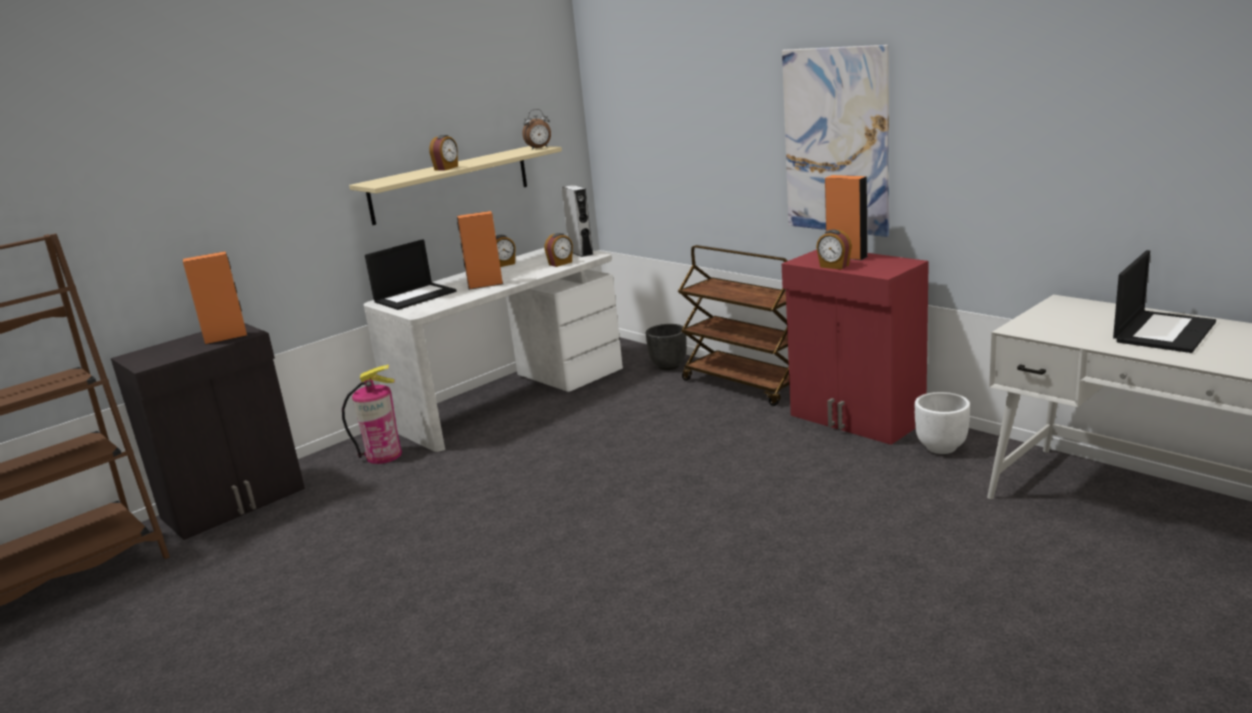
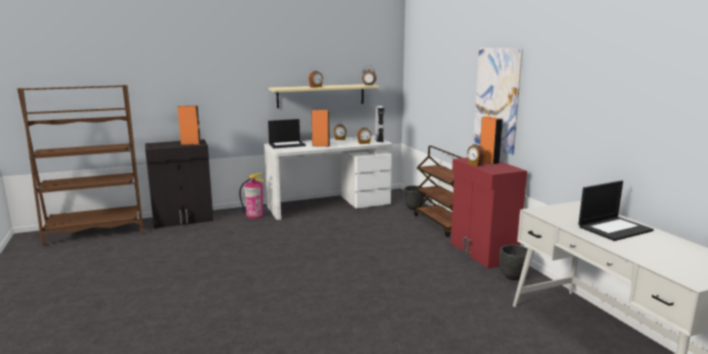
camera: 20 degrees right, 5 degrees down
(941, 448) = (513, 277): white planter -> black planter

